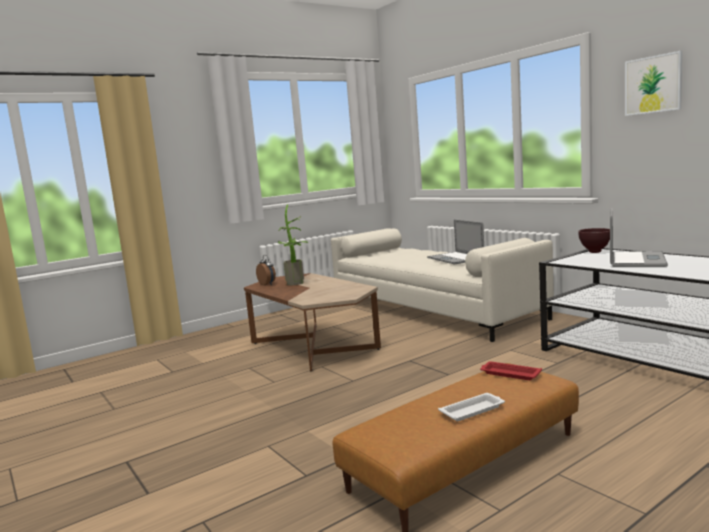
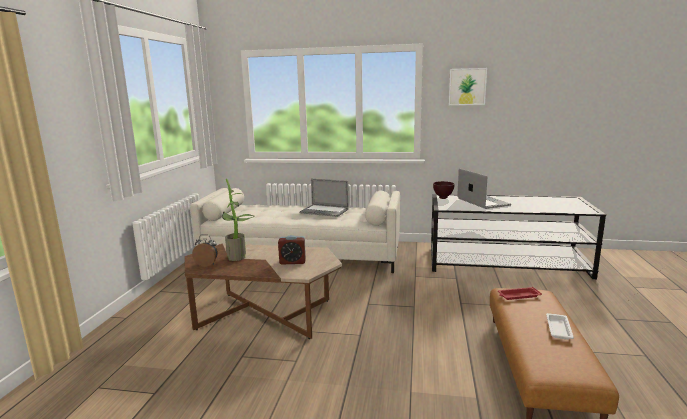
camera: 45 degrees left, 5 degrees up
(322, 292) = (292, 262): none -> alarm clock

